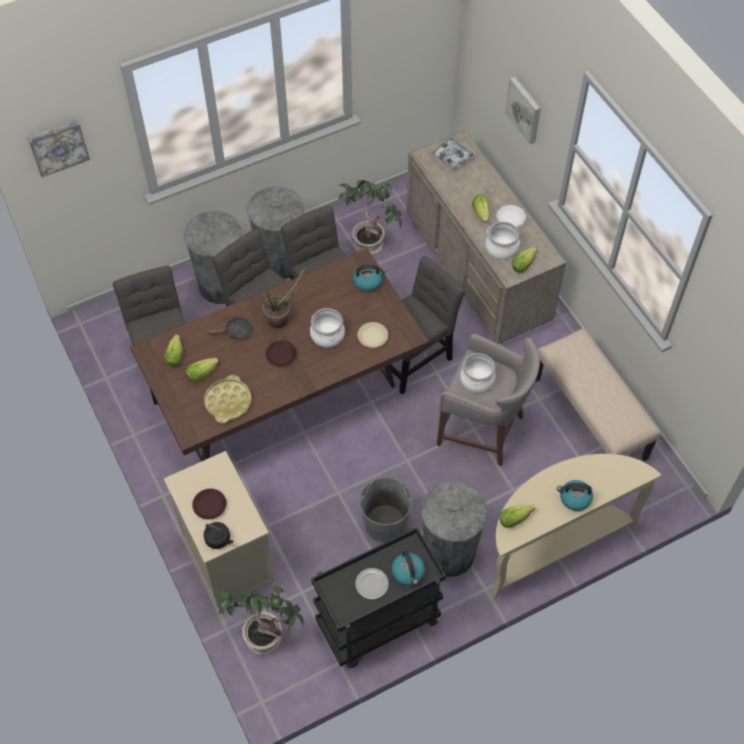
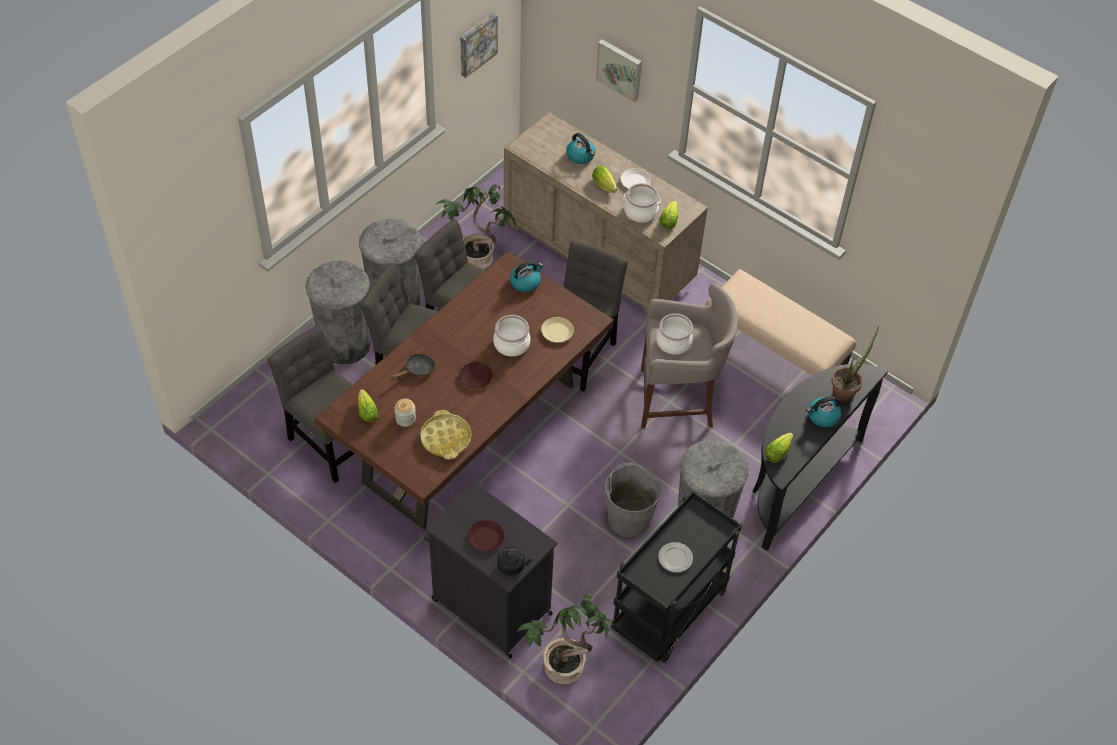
camera: 25 degrees left, 5 degrees down
(58, 146) = (185, 225): picture -> picture (477, 44)
(203, 372) = (405, 418): lettuce -> jar
(228, 558) = (489, 605): beige cabinet -> black cabinet
(282, 319) = (458, 343): potted plant -> potted plant (845, 392)
(408, 572) = (704, 536): kettle -> kettle (581, 156)
(452, 157) = (549, 140): tray -> none
(553, 544) = (796, 481): beige console table -> black console table

